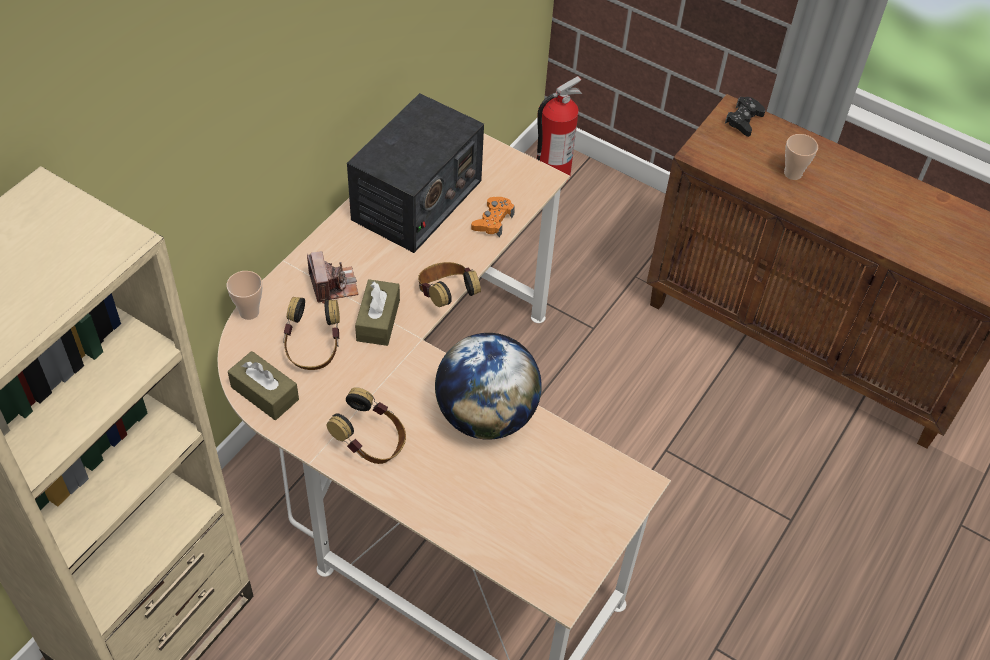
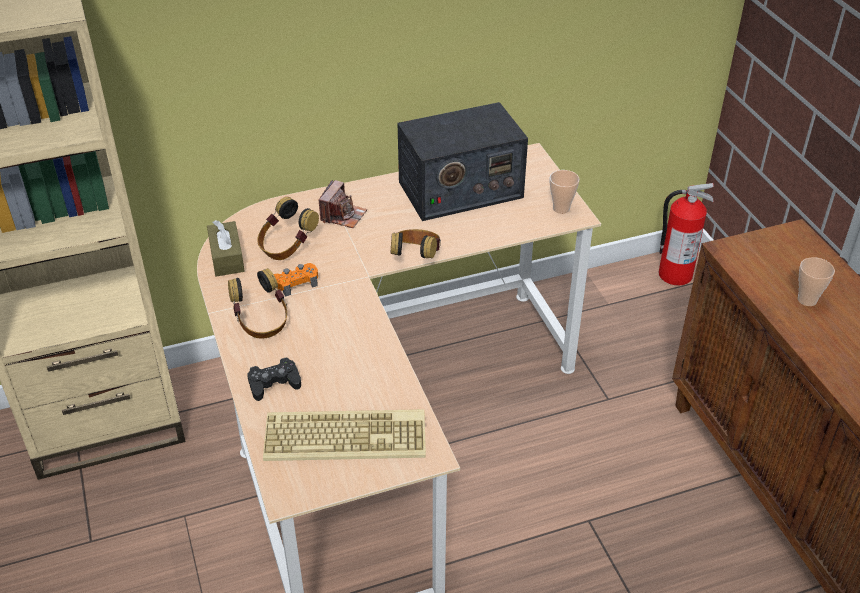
camera: 40 degrees right, 10 degrees down
(249, 312) = (270, 206): cup -> cup (561, 209)
(378, 320) = (350, 250): brown tissue box -> none
(486, 415) = (361, 347): globe -> none
(493, 221) = (505, 226): orange game controller -> orange game controller (296, 282)
(556, 508) = (347, 435): none -> keyboard
(743, 120) = (798, 243): black game controller -> black game controller (274, 383)

